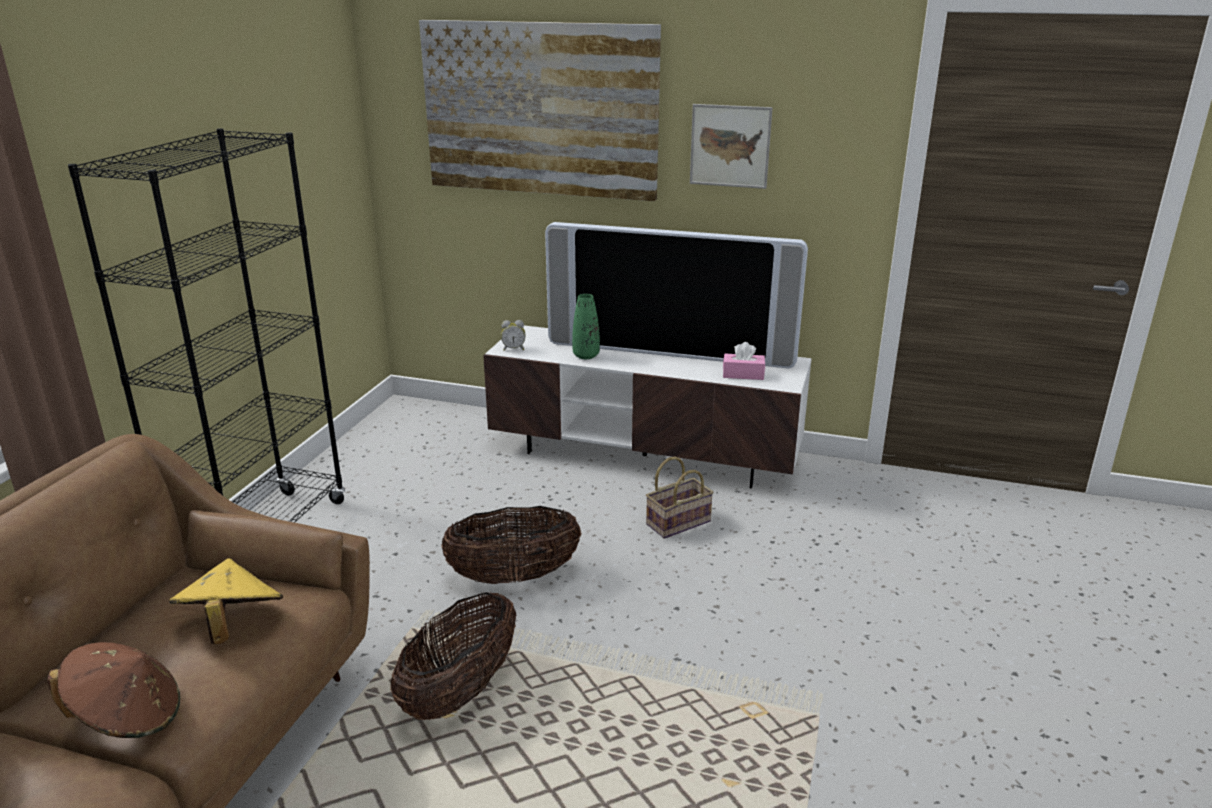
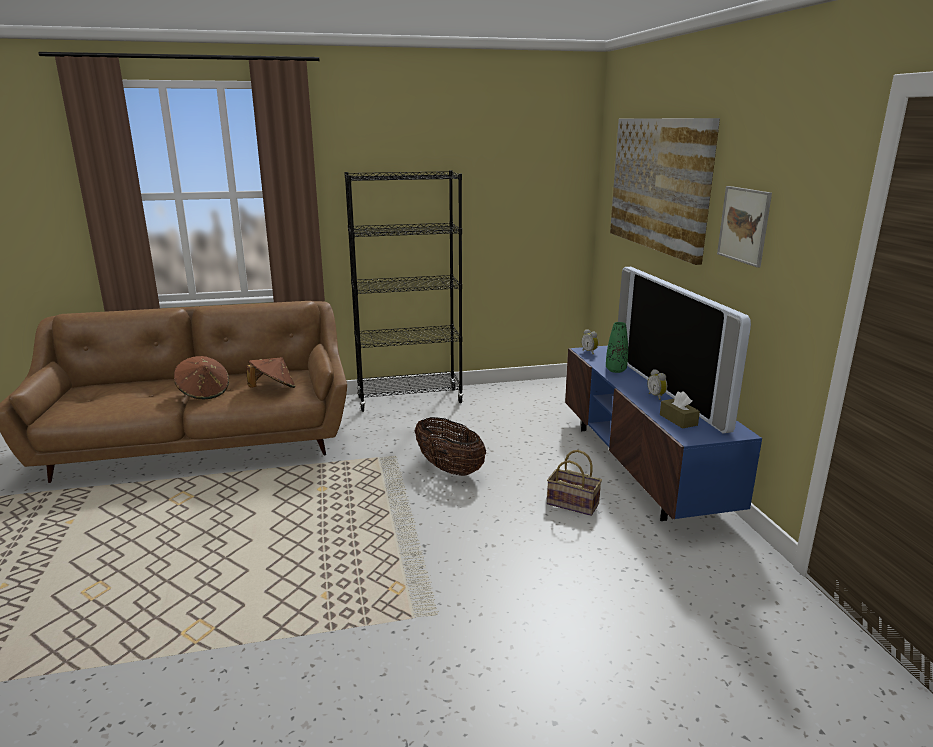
camera: 60 degrees right, 5 degrees down
(232, 626) = (273, 389): yellow hat -> brown hat
(460, 692) = (340, 487): basket -> none
(645, 454) = (641, 467): white tv stand -> blue tv stand
(678, 363) = (657, 396): none -> alarm clock
(743, 374) = (678, 420): pink tissue box -> brown tissue box

